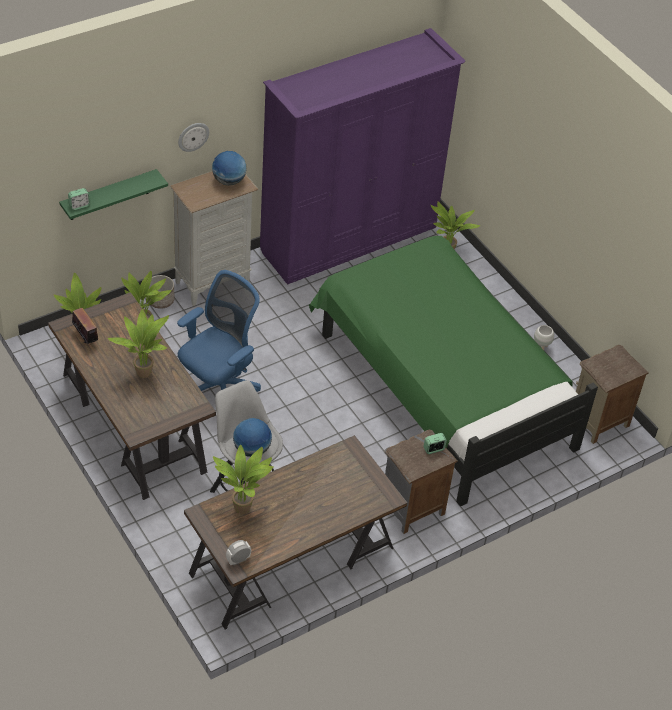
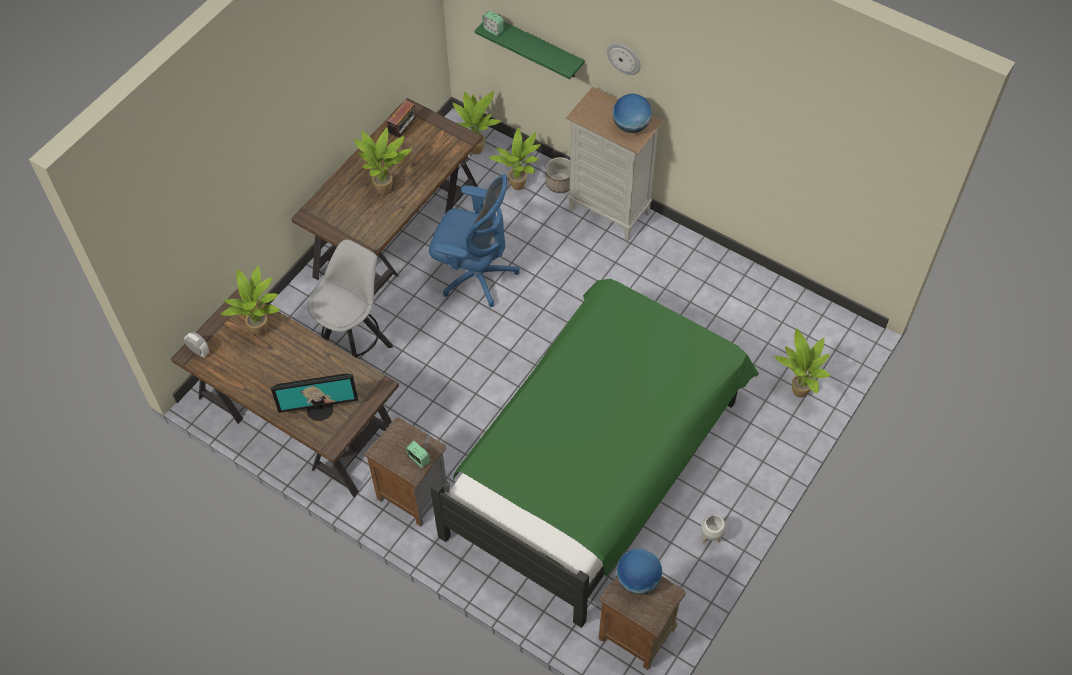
camera: 70 degrees right, 10 degrees up
(252, 449) = (331, 307): globe -> globe (638, 580)
(350, 239) = (754, 297): purple wardrobe -> none
(351, 494) = (320, 409): none -> monitor

